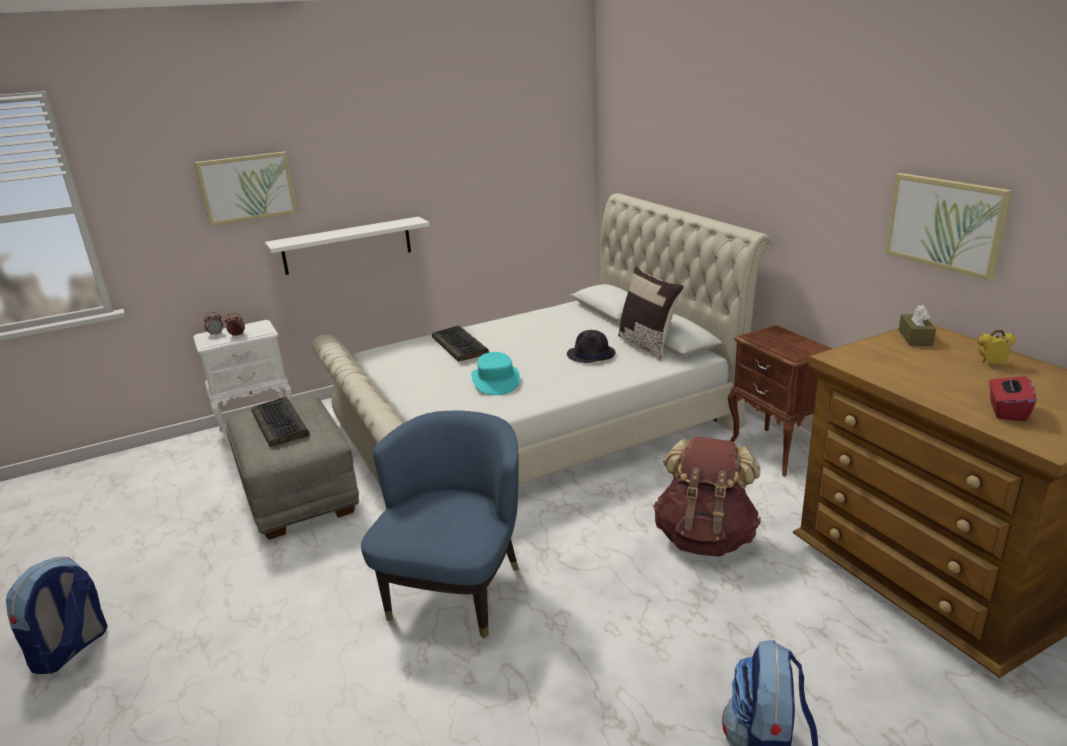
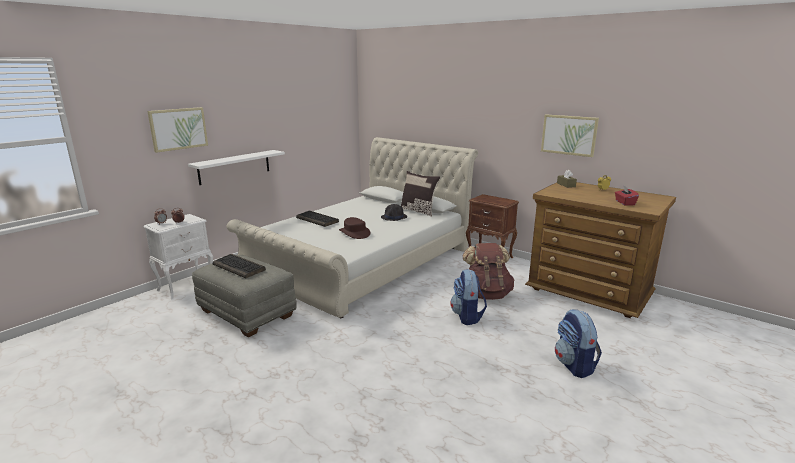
camera: 25 degrees left, 5 degrees down
(71, 650) = (159, 417): backpack -> backpack (467, 316)
(457, 589) = (383, 337): blue armchair -> none
(496, 381) = (354, 233): turquoise hat -> brown hat

